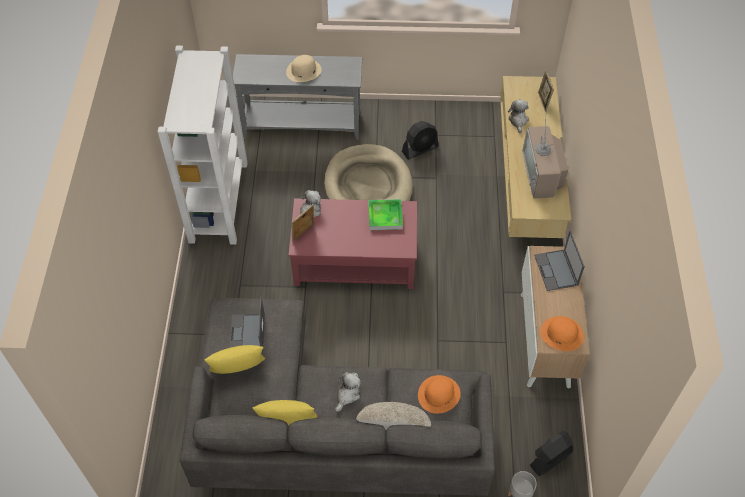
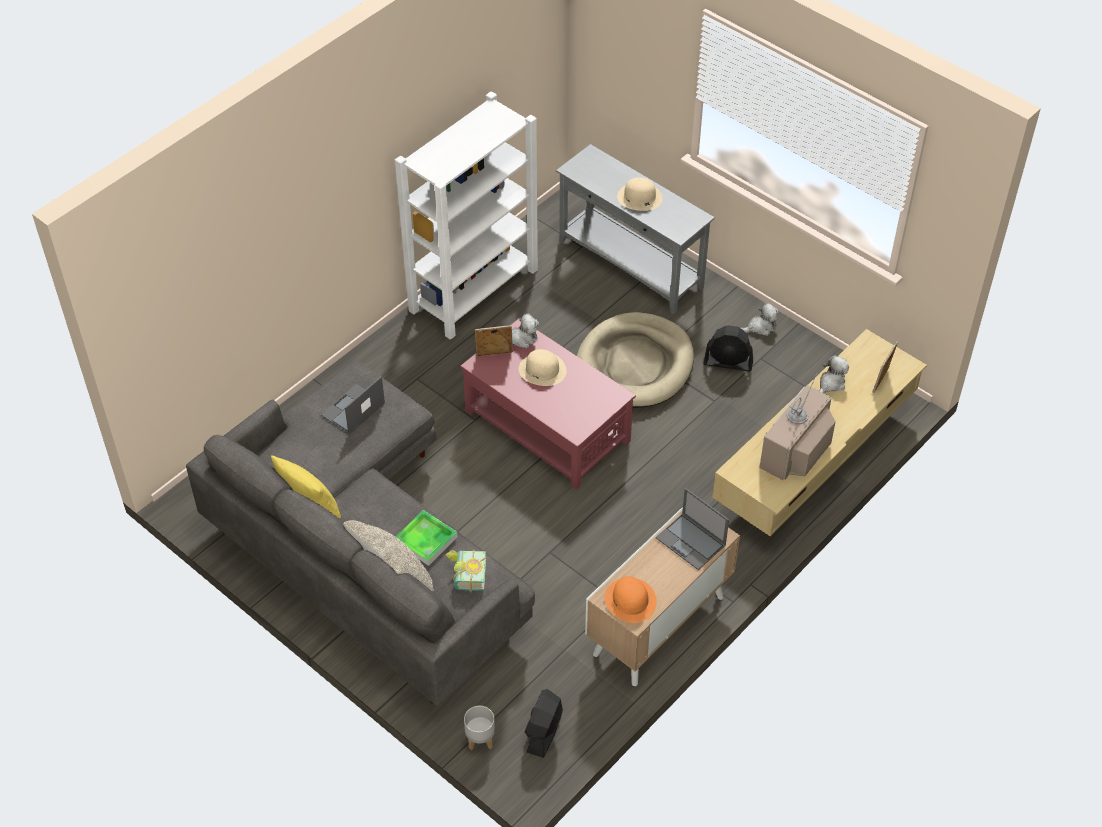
camera: 40 degrees right, 5 degrees down
(238, 371) = (313, 435): yellow pillow -> none
(344, 222) = (542, 370): none -> beige hat
(347, 394) = (384, 518): plush toy -> plush toy (760, 327)
(385, 216) = (588, 389): tray -> tray (426, 540)
(439, 394) = (466, 576): orange hat -> book
(550, 458) = (544, 732): black fan -> black fan turned 75 degrees counterclockwise
(556, 271) = (691, 542): laptop -> laptop turned 75 degrees counterclockwise

